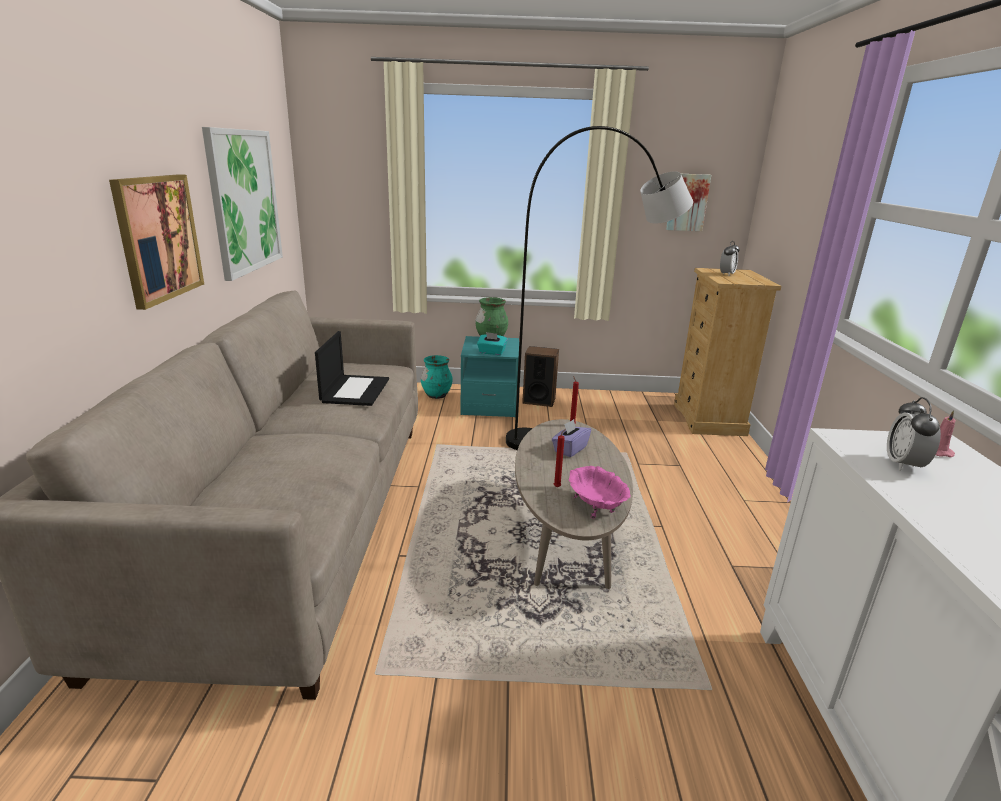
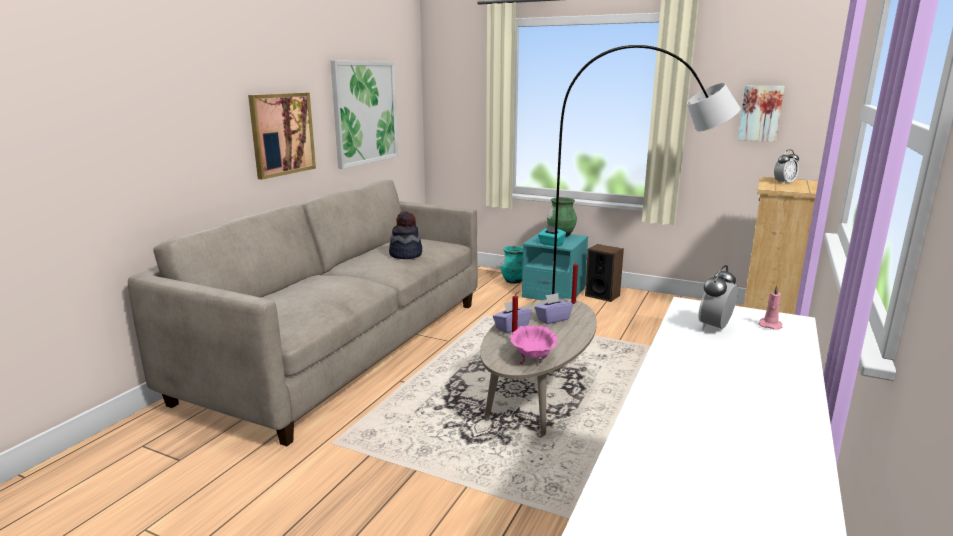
camera: 25 degrees right, 5 degrees down
(355, 390) = (406, 254): laptop -> hat
(537, 469) = (511, 327): none -> purple tissue box

